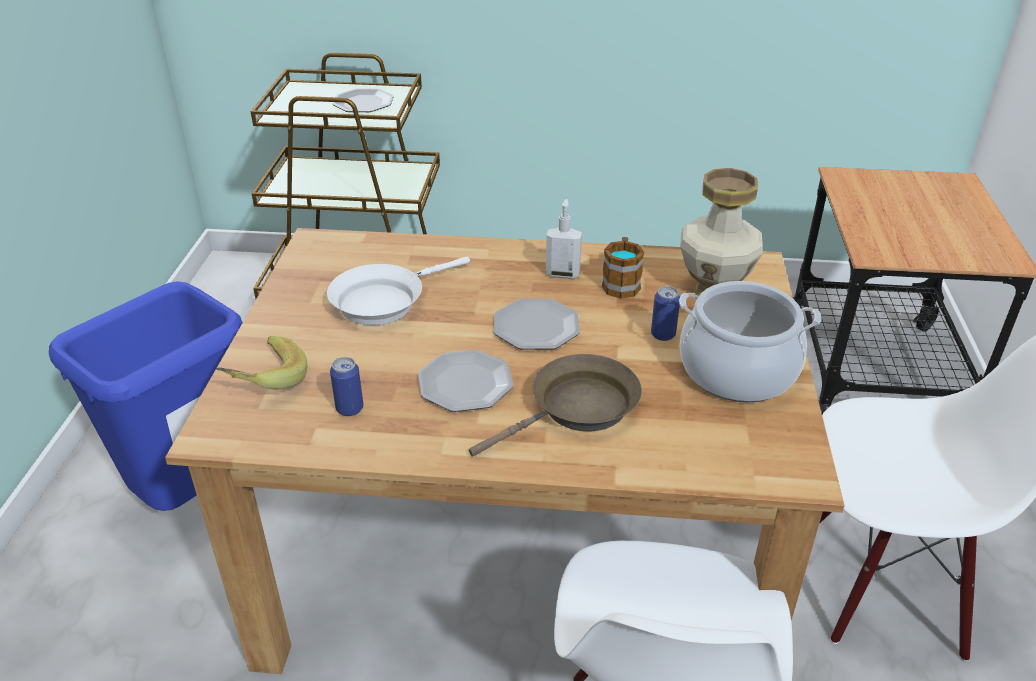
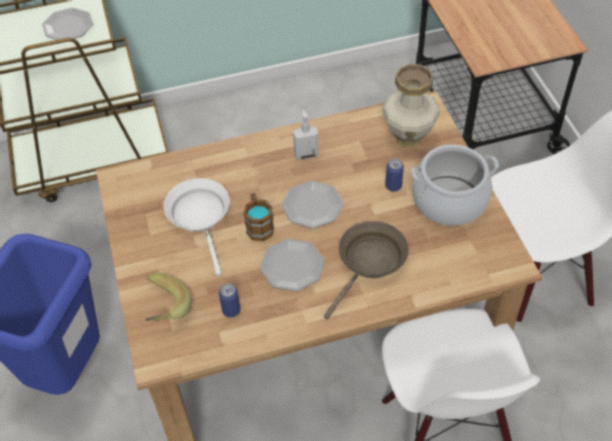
camera: 20 degrees left, 15 degrees up
(384, 301) = (200, 217): white frying pan -> white frying pan turned 135 degrees clockwise
(621, 283) = (348, 150): mug -> mug (258, 225)

